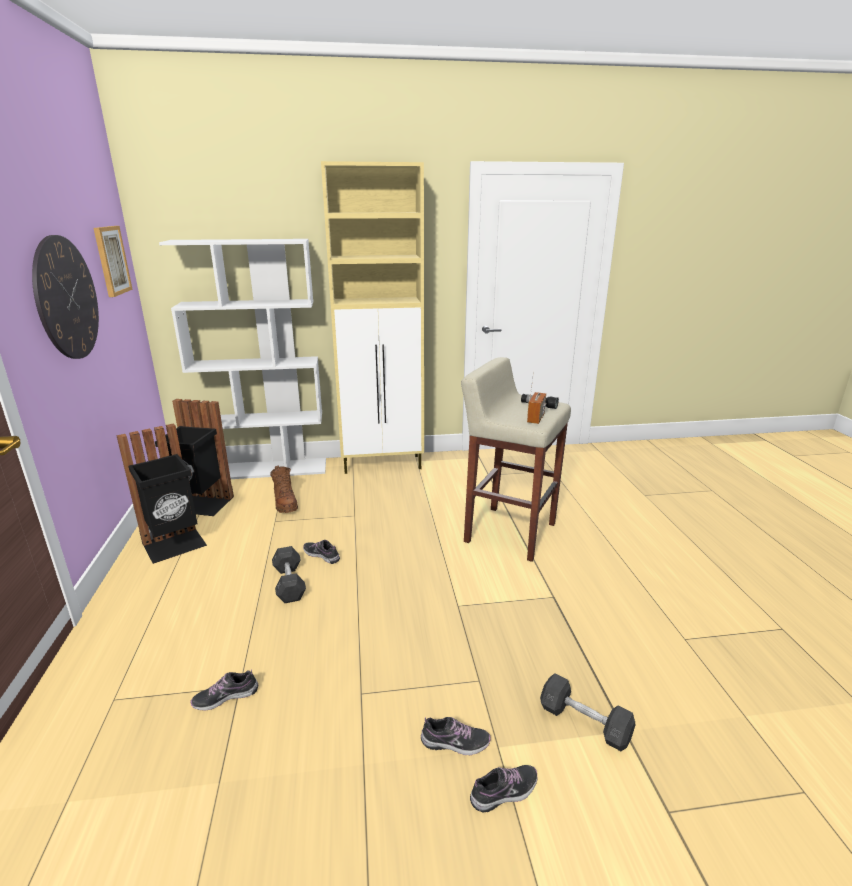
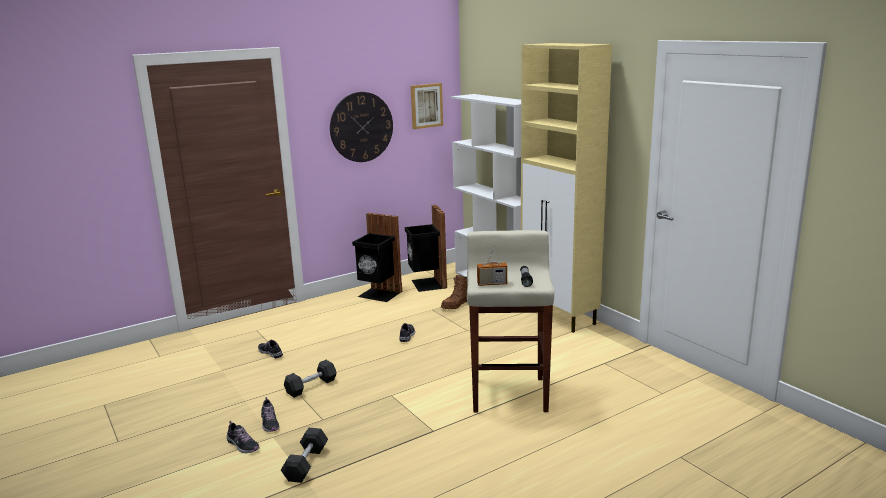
camera: 65 degrees right, 5 degrees down
(289, 583) = (370, 336): grey dumbbell -> grey dumbbell (311, 386)

